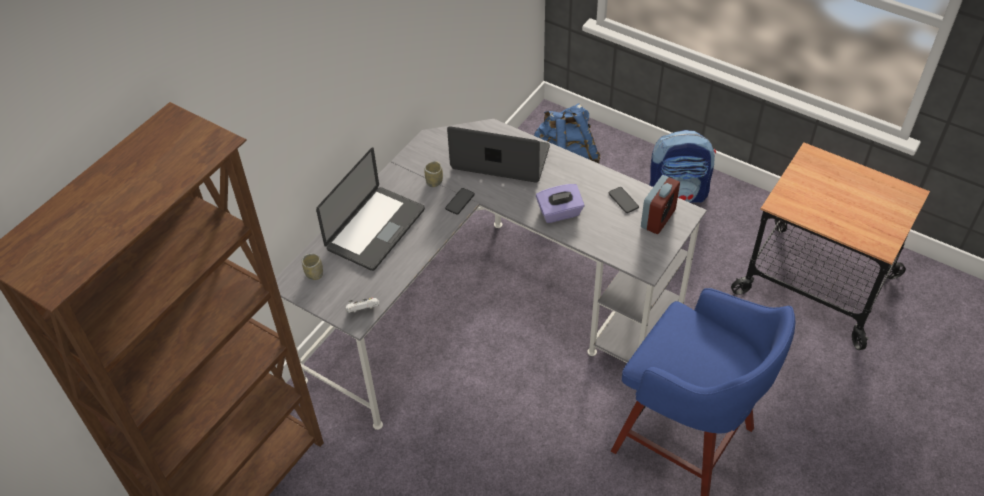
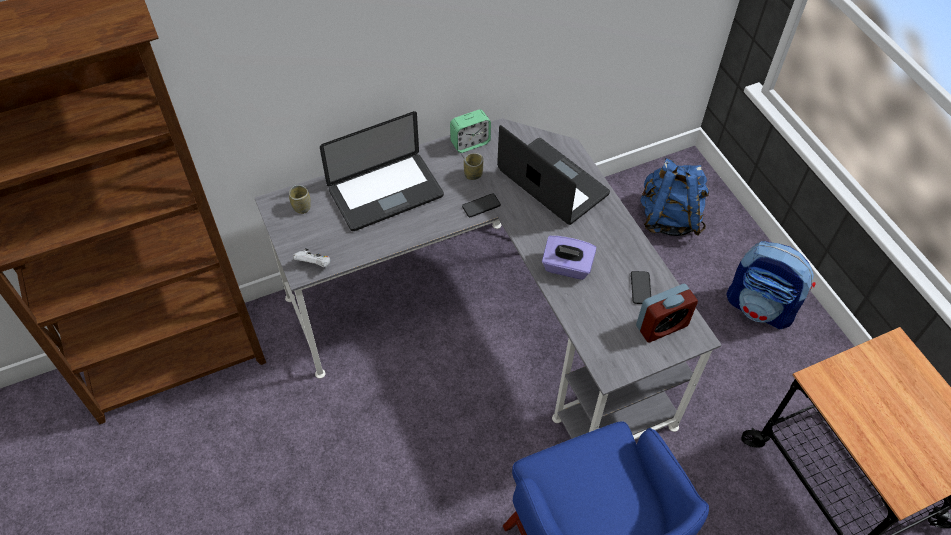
camera: 30 degrees right, 5 degrees up
(412, 160) = (470, 143): none -> alarm clock

